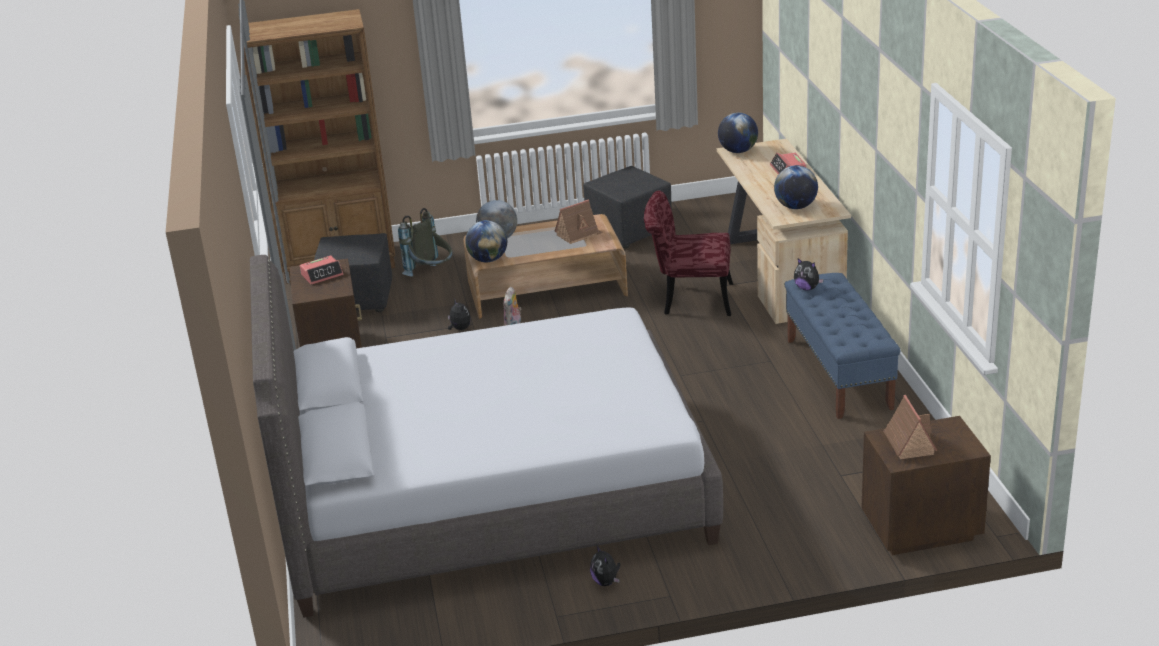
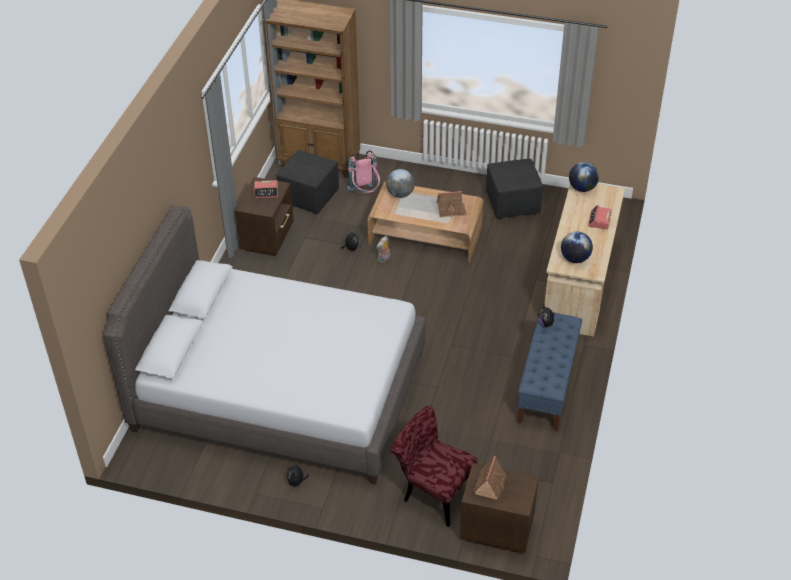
camera: 25 degrees right, 15 degrees up
(431, 275) = (365, 193): grey backpack -> pink backpack
(488, 260) = (381, 211): globe -> none
(689, 299) = (504, 282): red chair -> red chair (433, 491)

